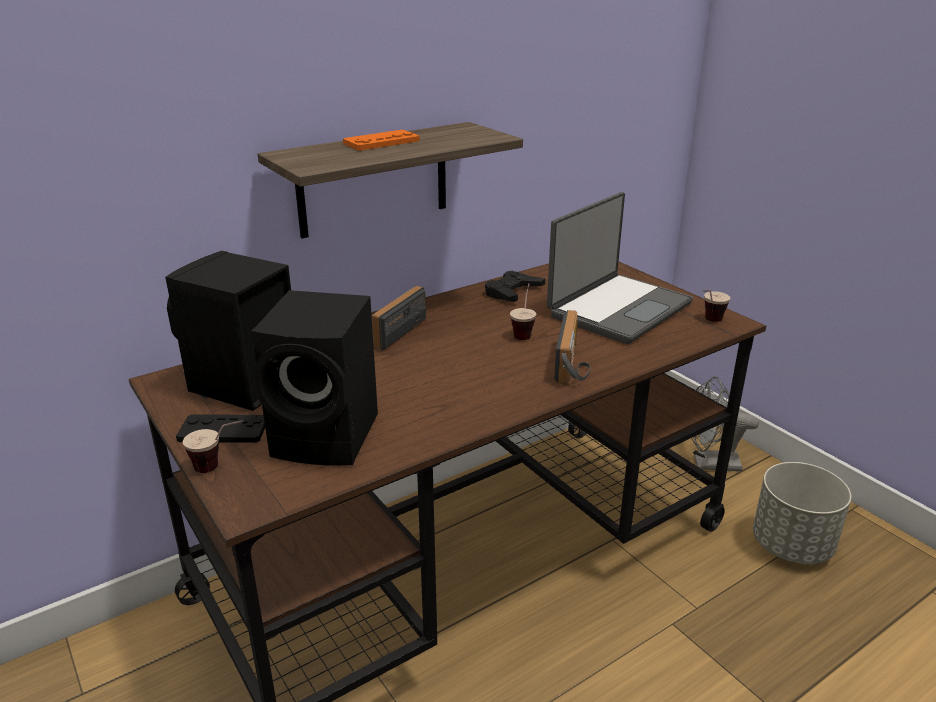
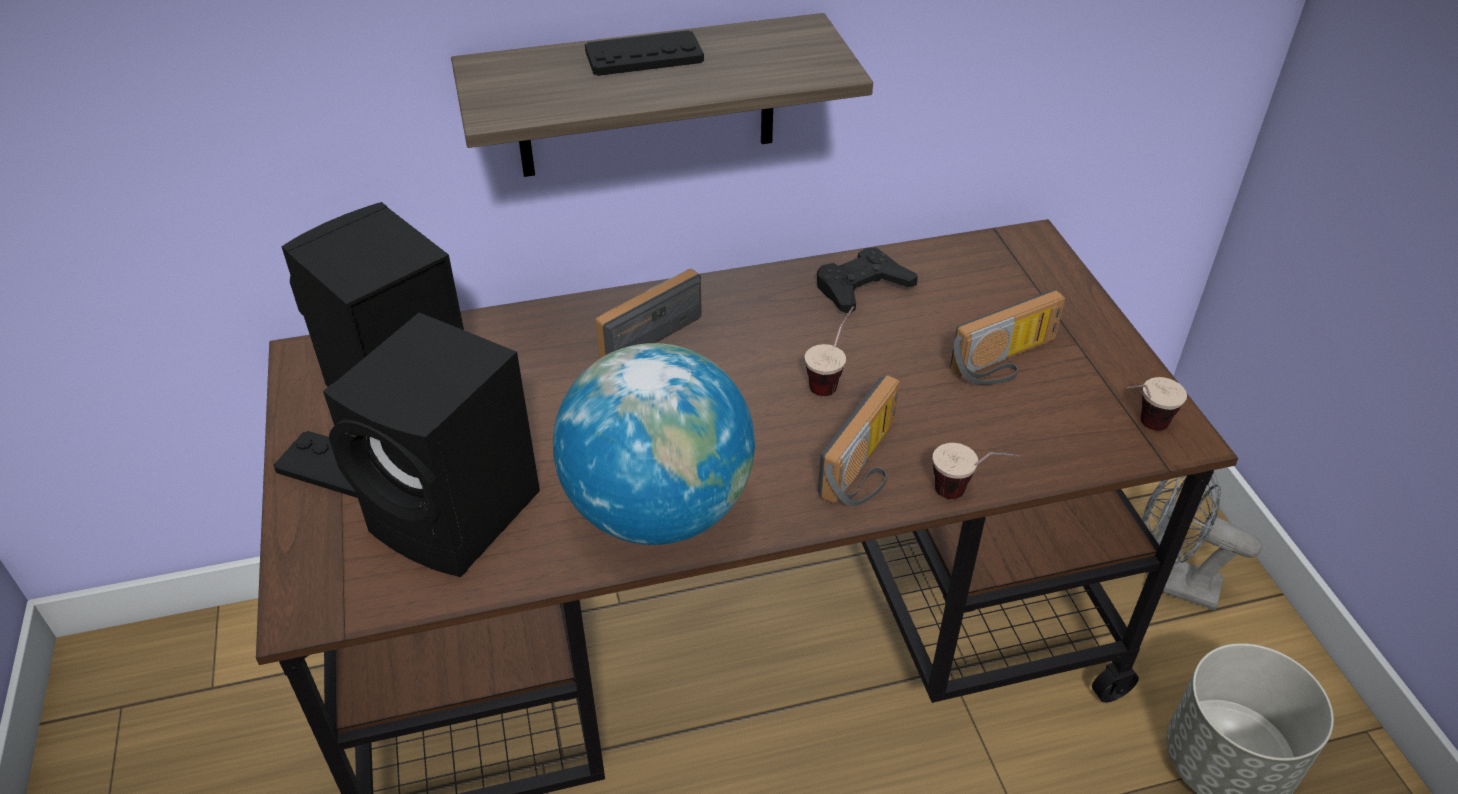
camera: 20 degrees right, 15 degrees up
(220, 467) = (304, 532): cup -> cup (967, 494)
(381, 142) = (644, 56): orange game controller -> black game controller
(461, 407) = (658, 509): none -> globe
(617, 309) = (1006, 362): laptop -> radio

